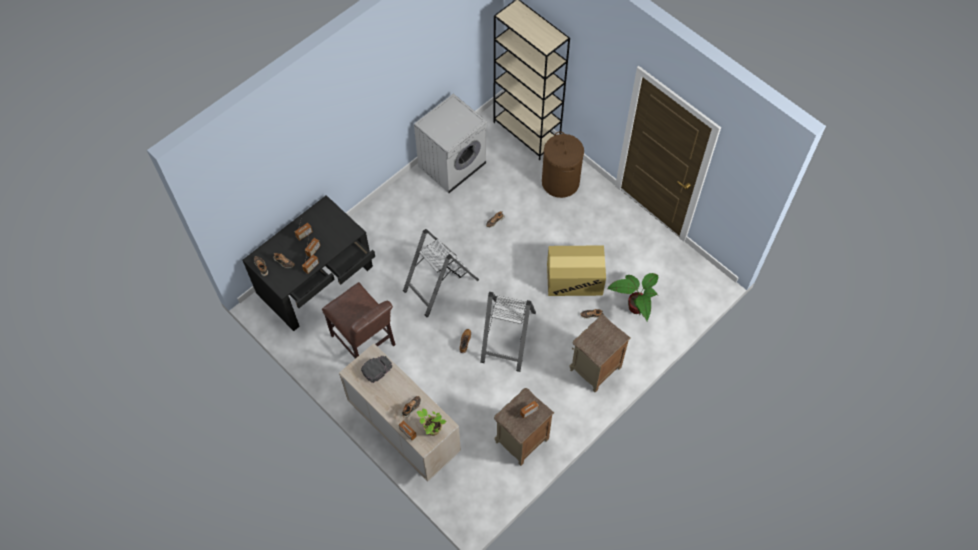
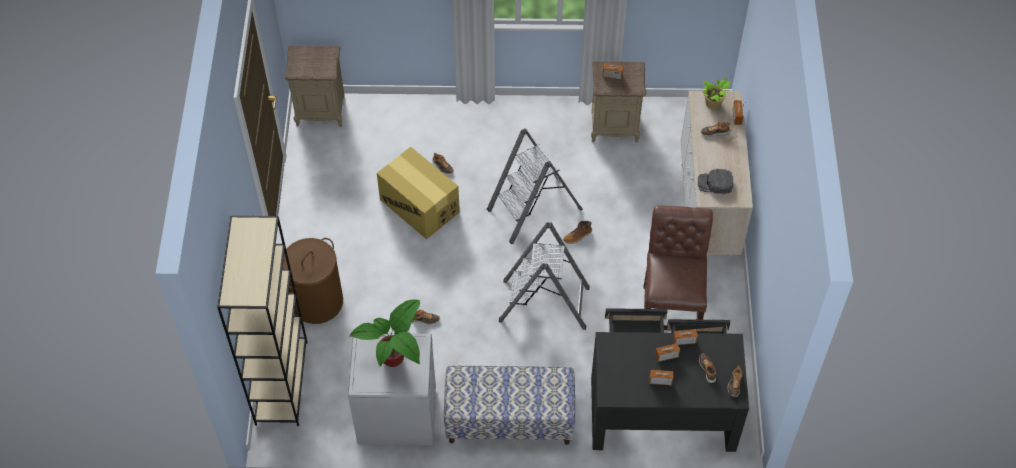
camera: 135 degrees left, 5 degrees down
(393, 209) = (509, 420): none -> bench
(594, 368) = (492, 127): beige nightstand -> beige nightstand (321, 111)
(633, 309) = (402, 142): potted plant -> potted plant (396, 361)

